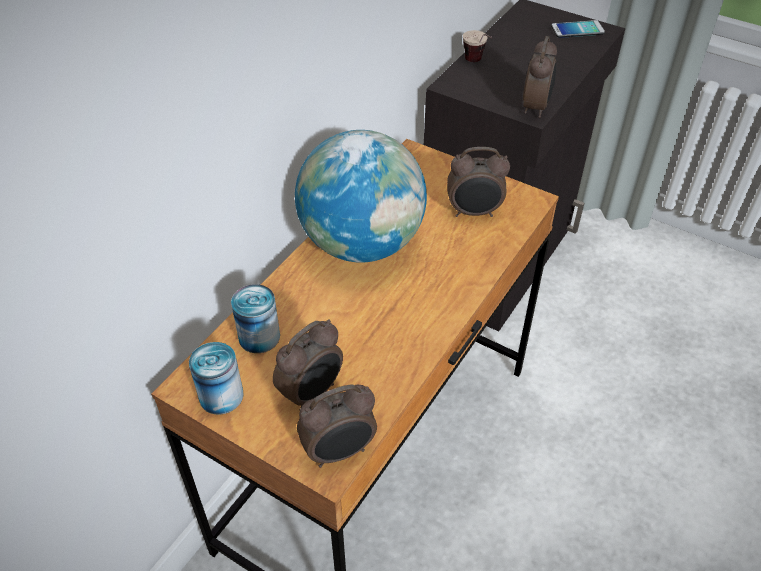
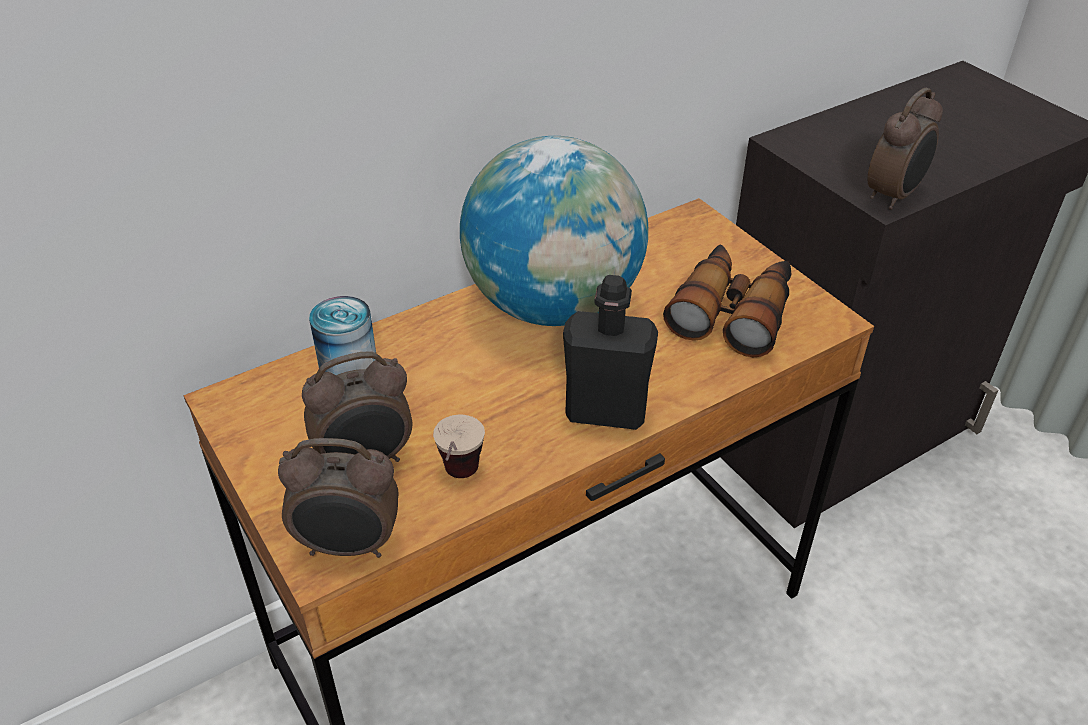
camera: 25 degrees right, 5 degrees down
(221, 396) = (257, 425): can -> none
(440, 305) = (606, 412): none -> black bottle
(474, 212) = (732, 311): alarm clock -> binoculars
(477, 63) = (842, 123): cup -> cup (459, 482)
(577, 30) = (1025, 115): phone -> none

